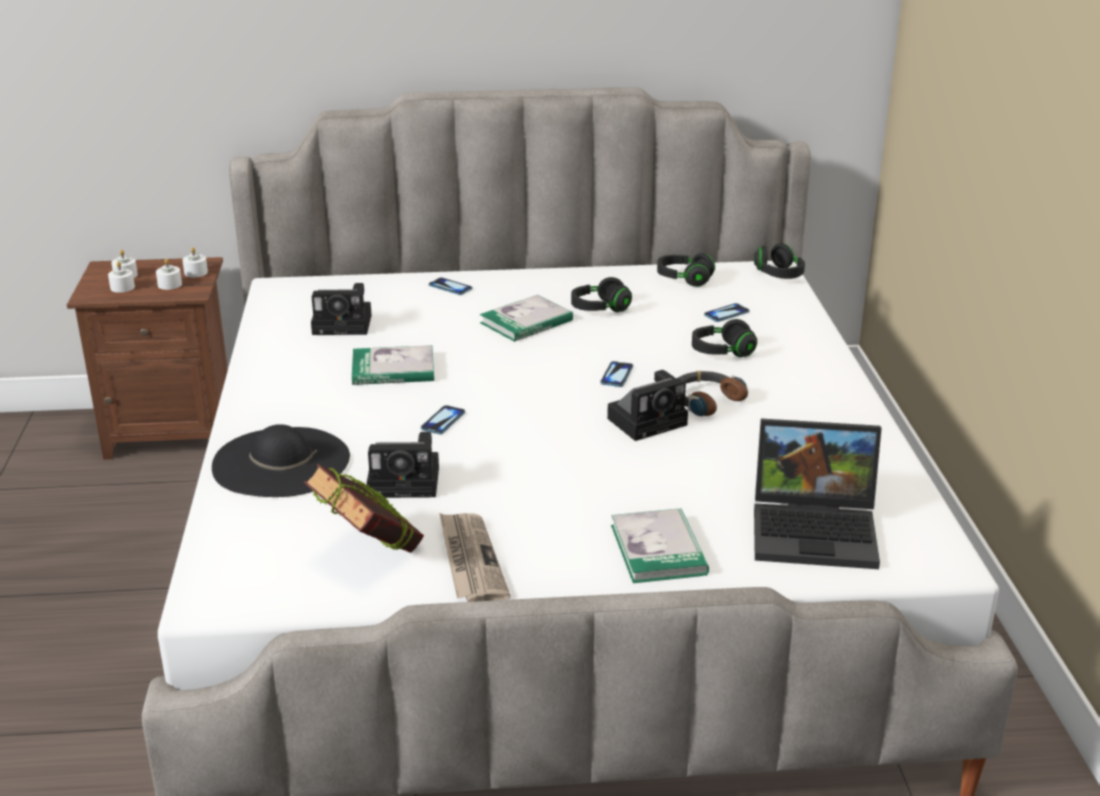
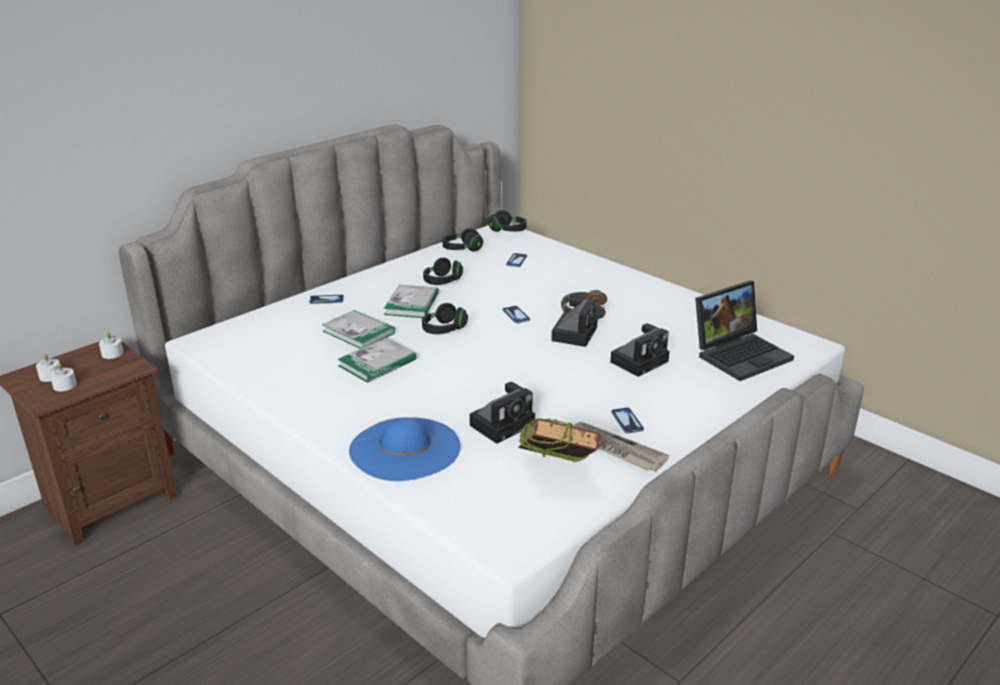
camera: 40 degrees left, 0 degrees up
(170, 284) = (105, 369): white candle -> none
(281, 462) = (405, 448): black hat -> blue hat
(345, 324) = (294, 348): camera -> camera (640, 361)
(443, 421) = (463, 380): phone -> phone (627, 421)
(658, 549) = (691, 397): book -> book (358, 332)
(722, 352) = (549, 282): black headphones -> black headphones (444, 330)

